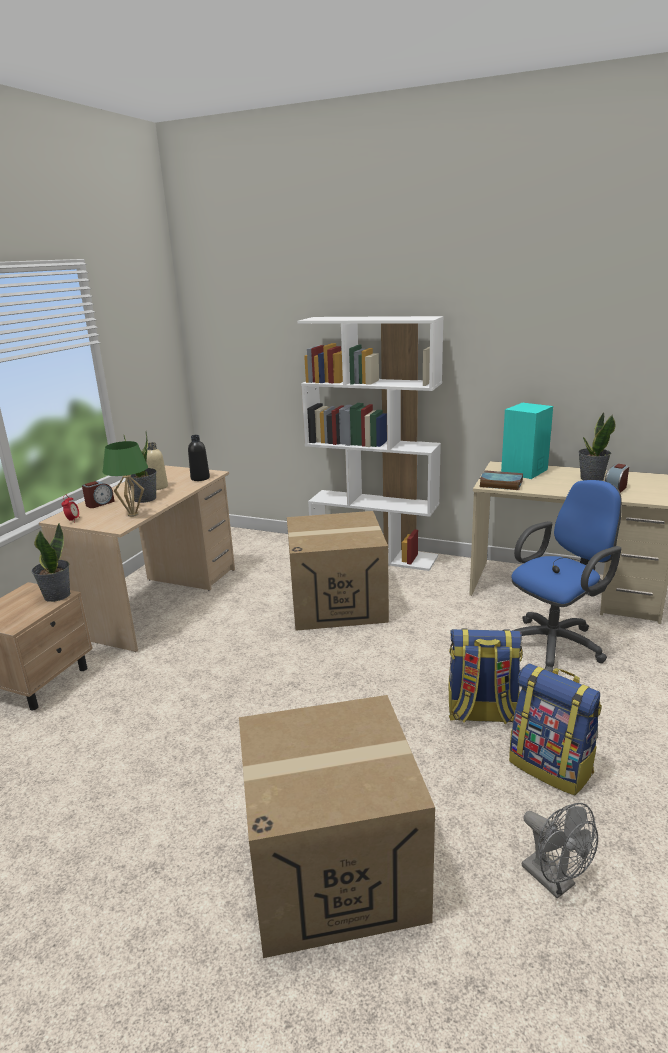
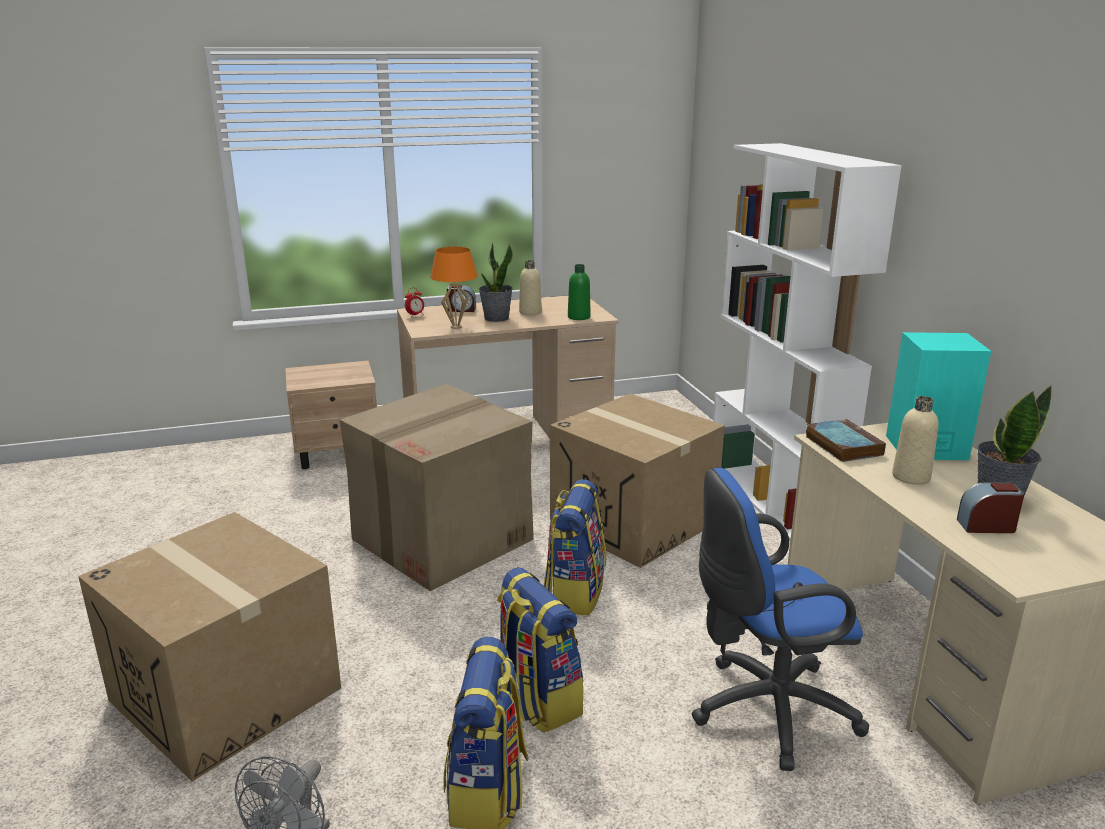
camera: 50 degrees right, 0 degrees up
(56, 595) = (359, 377): potted plant -> none
(133, 514) = (456, 327): green table lamp -> orange table lamp
(200, 478) = (579, 317): black bottle -> green bottle
(255, 679) = (443, 538): none -> cardboard box
(386, 654) = (574, 592): none -> backpack
(552, 484) = (911, 477): none -> beige bottle
(556, 644) = (765, 711): blue office chair -> blue office chair turned 150 degrees clockwise

